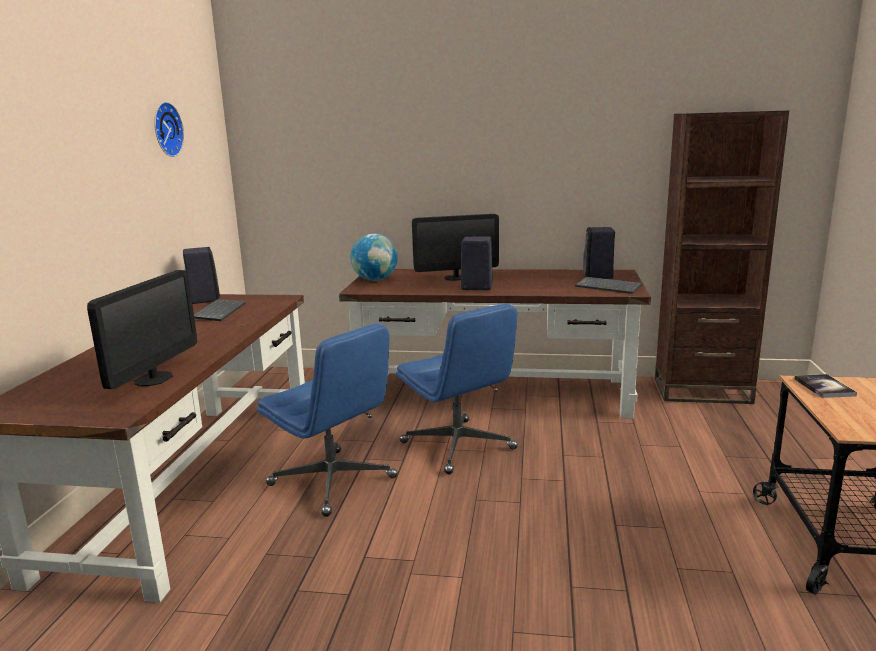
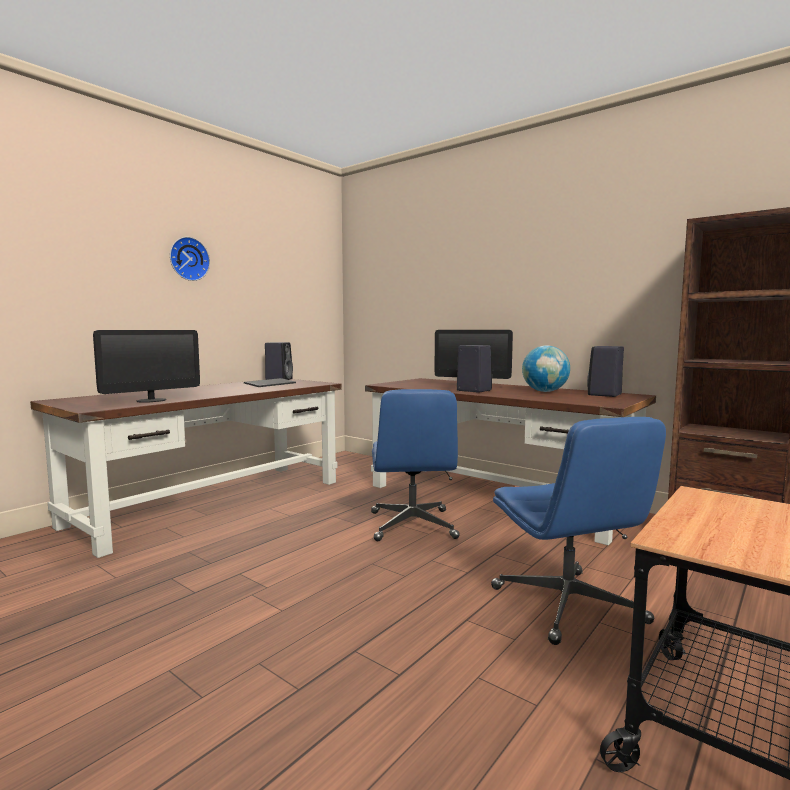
camera: 30 degrees right, 10 degrees down
(165, 129) = (274, 259): wall clock -> wall clock (188, 259)
(334, 482) = (291, 524): blue office chair -> blue office chair (568, 606)
(375, 280) = (409, 382): globe -> globe (545, 391)
(609, 287) = (596, 400): keyboard -> none
(824, 387) = (719, 503): book -> none

